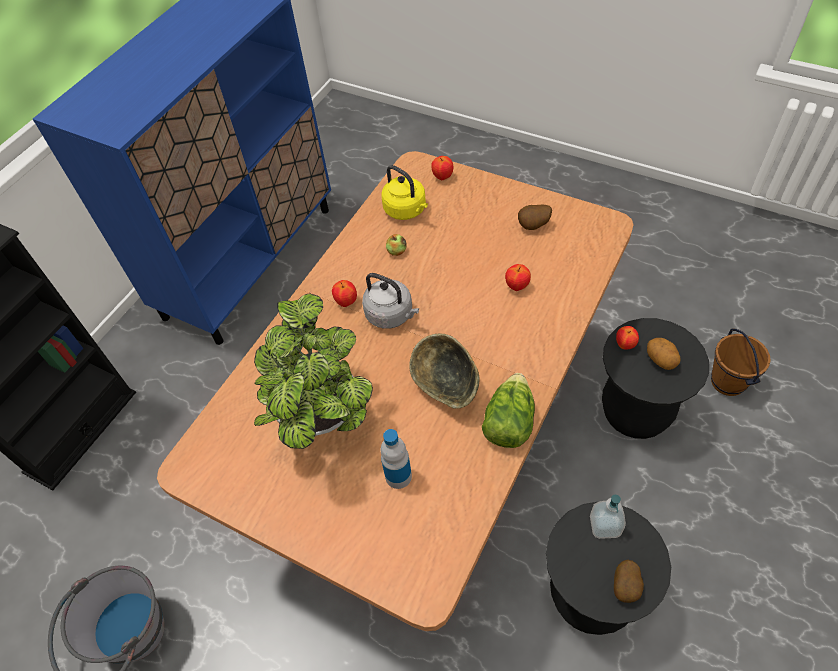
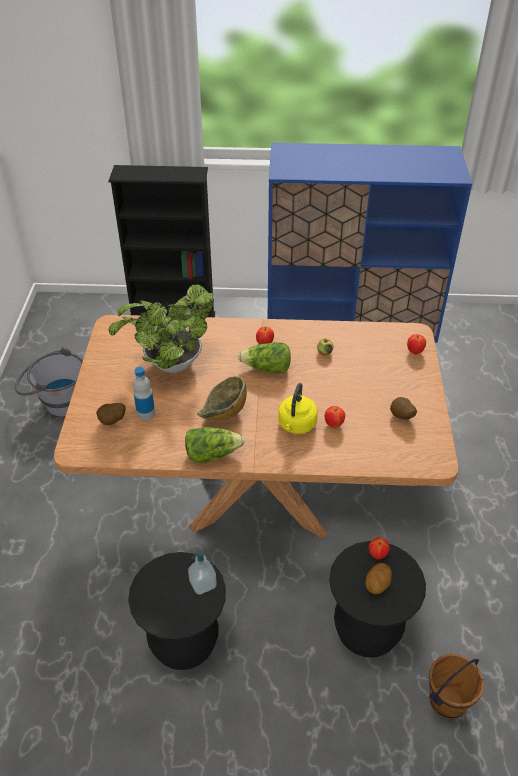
camera: 60 degrees right, 10 degrees down
(391, 315) = (267, 368): grey kettle -> lettuce
(406, 210) = (366, 344): yellow kettle -> yellow kettle (296, 425)
(626, 587) = (159, 610): potato -> potato (112, 422)

